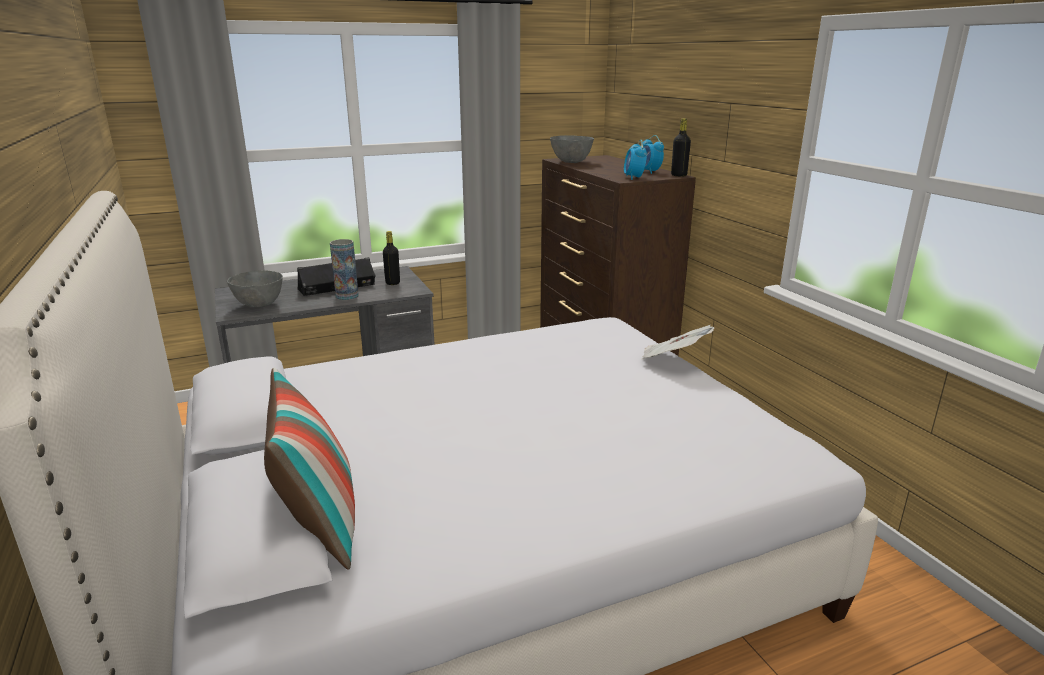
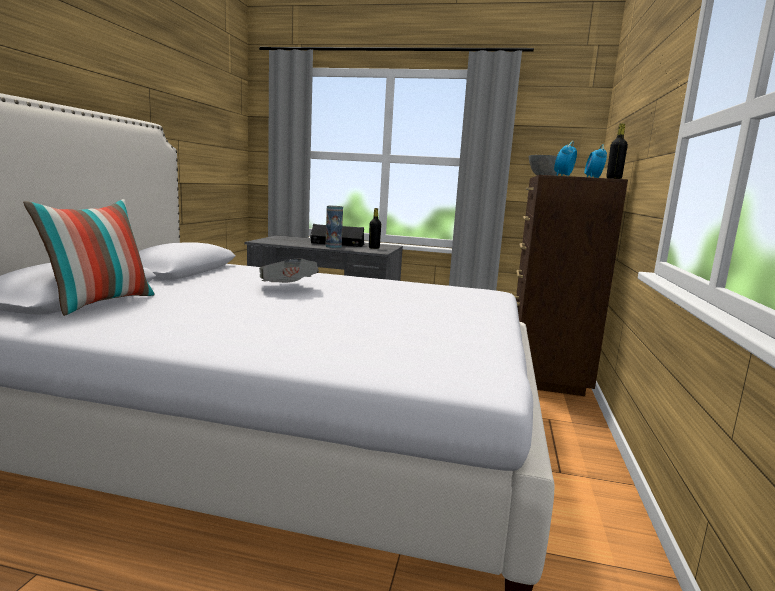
camera: 35 degrees right, 10 degrees down
(259, 305) = (280, 241): grey bowl -> none
(673, 359) = (499, 313): newspaper -> newspaper (288, 288)

